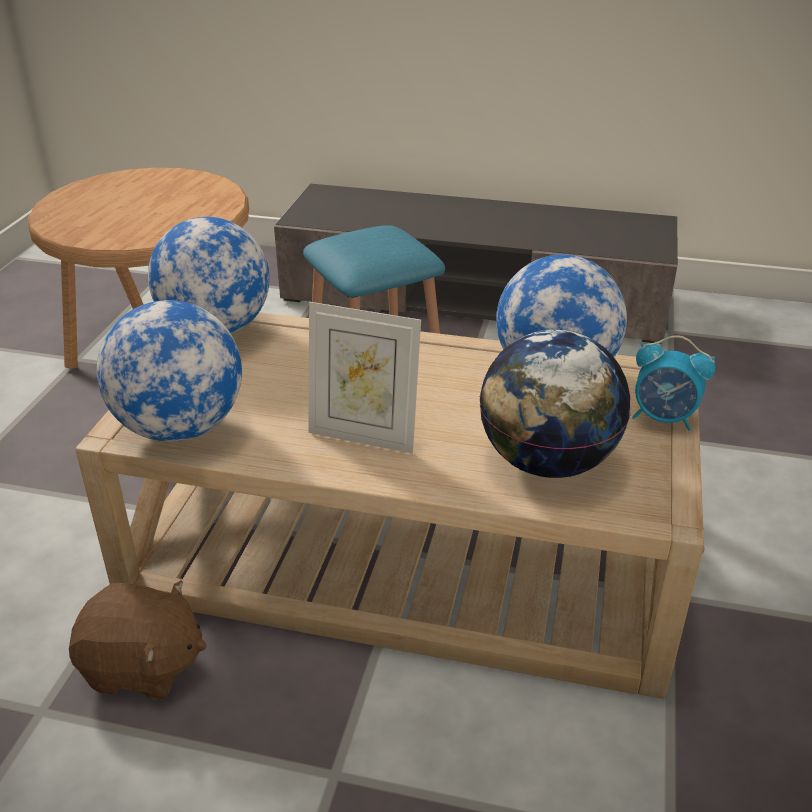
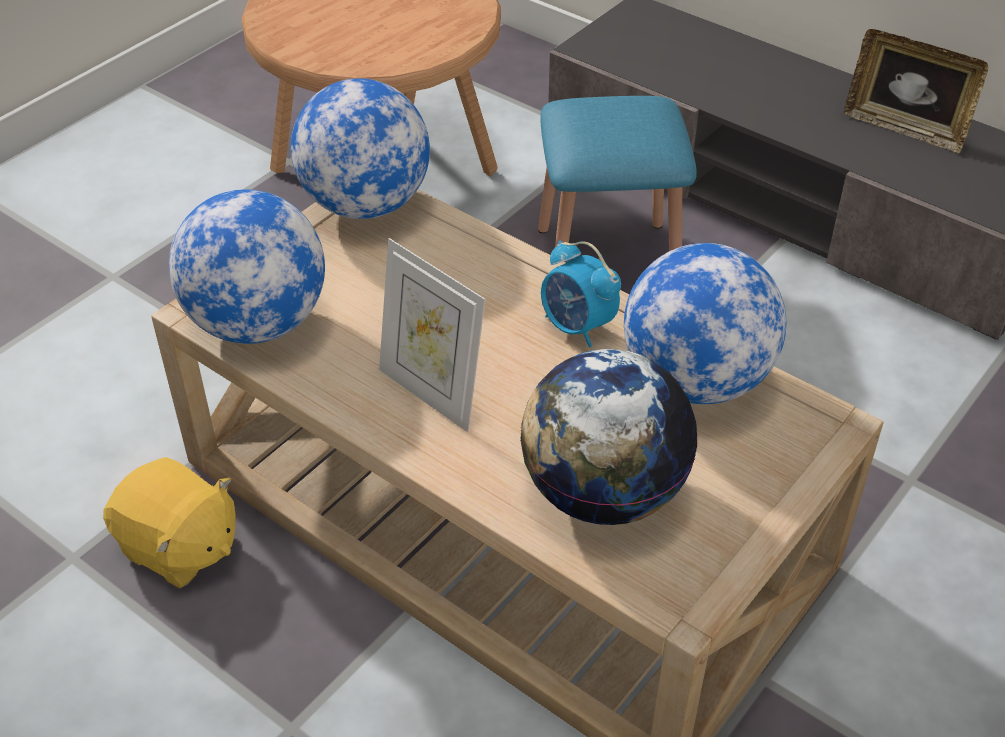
camera: 25 degrees right, 10 degrees up
(143, 667) = (179, 547): brown plush toy -> yellow plush toy
(548, 220) = (904, 128): none -> picture frame
(664, 418) = (779, 483): alarm clock -> alarm clock (577, 327)

